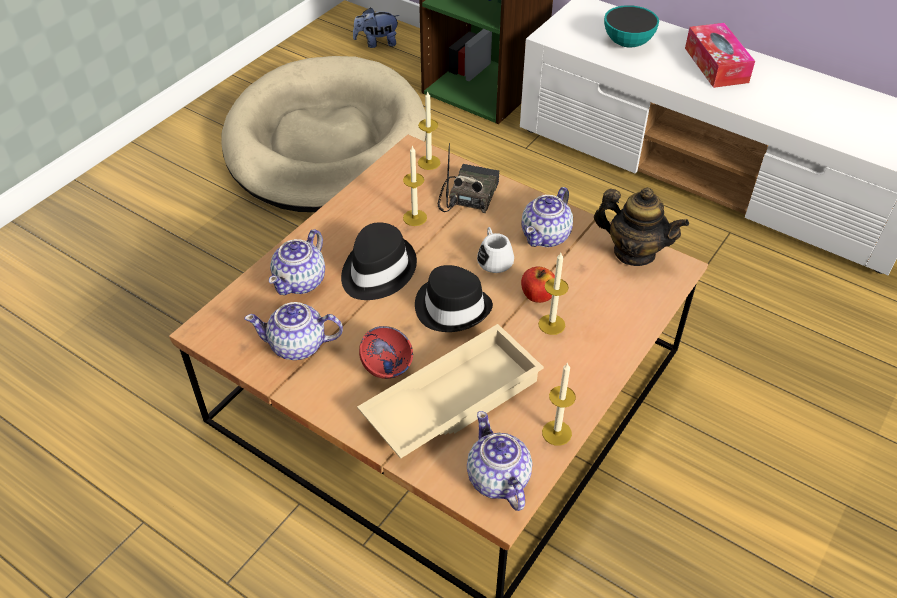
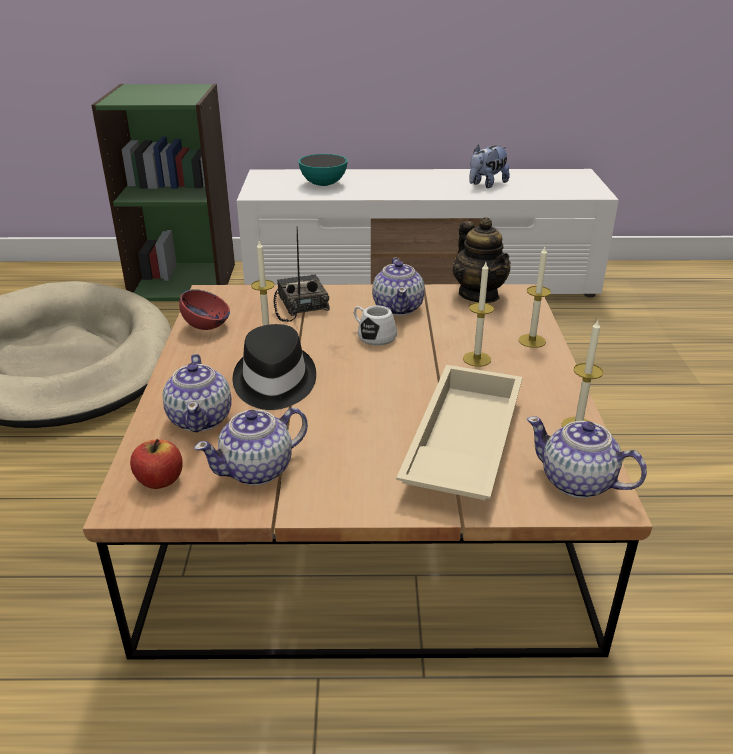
camera: 35 degrees left, 15 degrees down
(377, 43) = (50, 281): plush toy -> plush toy (486, 184)
(387, 367) = (371, 447): red bowl -> red bowl (207, 326)
(429, 162) = (235, 296): candle -> candle (532, 341)
(452, 307) = (378, 380): black hat -> none
(537, 295) = (440, 345): apple -> apple (159, 480)
(634, 252) = (479, 295): teapot -> teapot turned 75 degrees clockwise
(716, 65) = (403, 180): tissue box -> none

